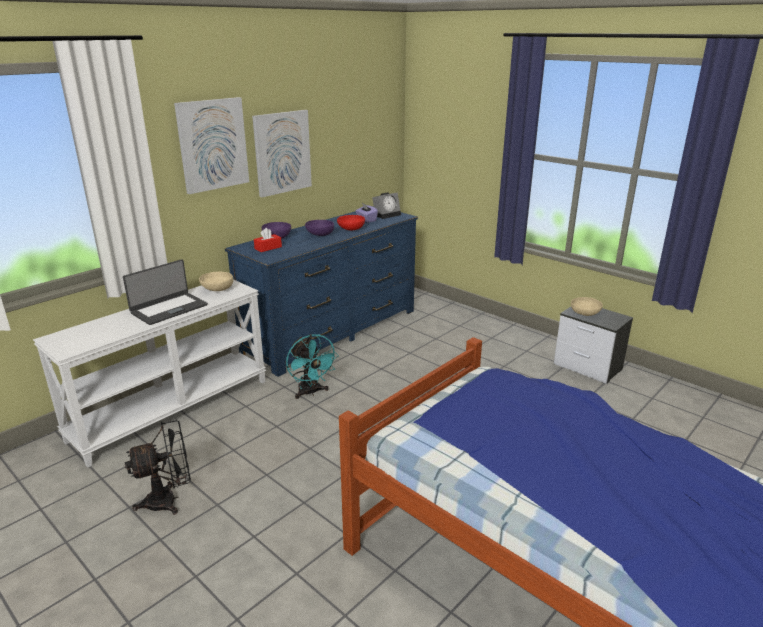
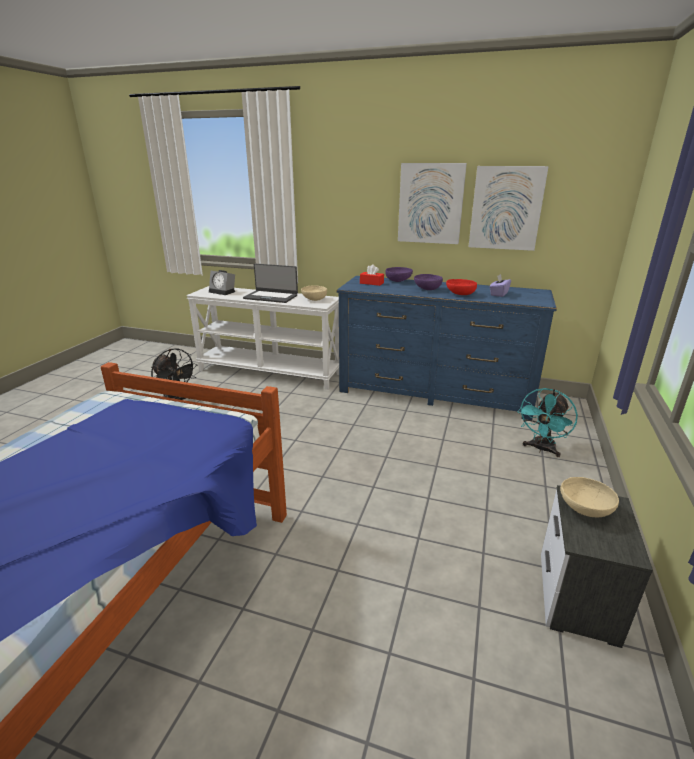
camera: 65 degrees right, 0 degrees up
(212, 144) = (359, 184): picture -> picture (506, 208)
(311, 392) = (328, 411): turquoise fan -> turquoise fan (541, 449)
(387, 214) = (532, 297): alarm clock -> alarm clock (223, 292)

